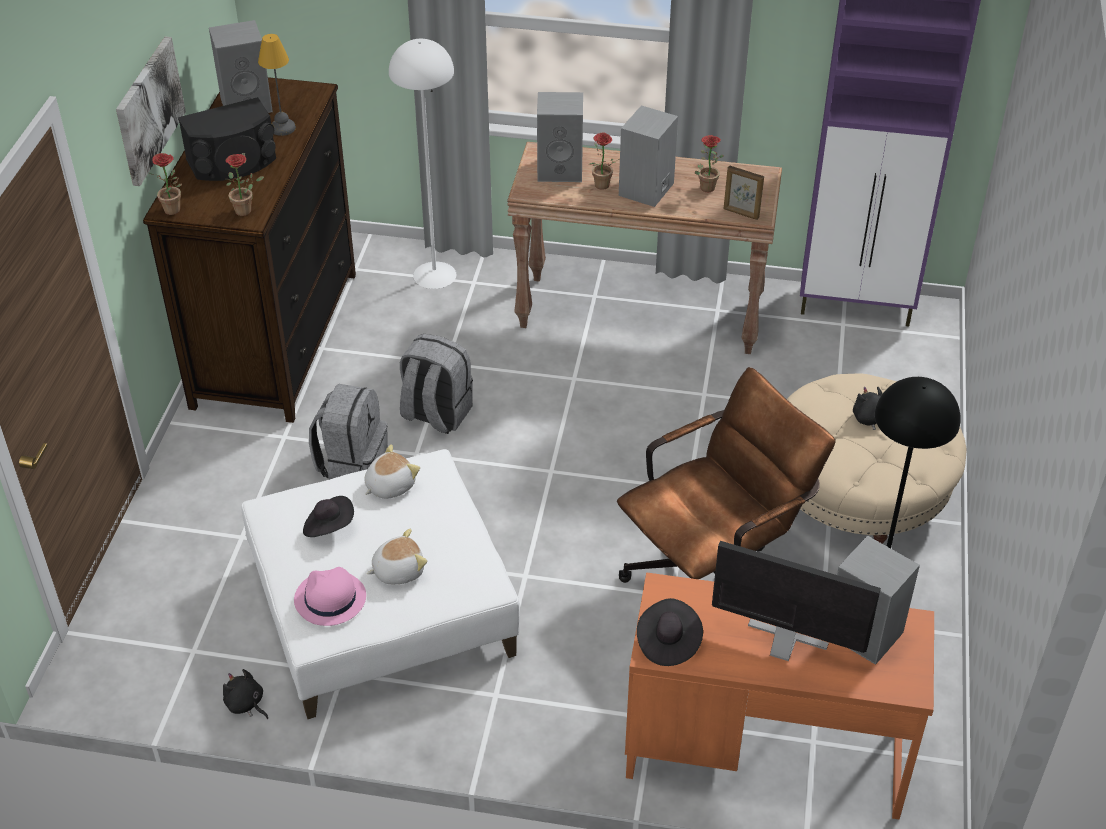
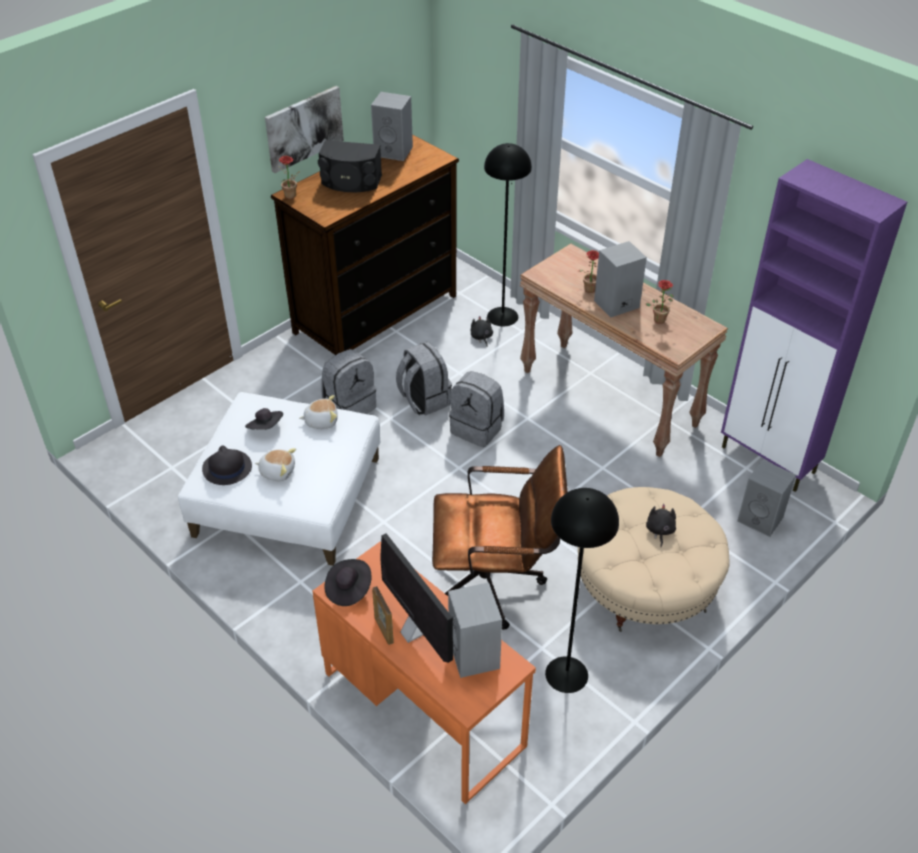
camera: 35 degrees right, 0 degrees up
(246, 704) = (169, 511): black plush toy -> black plush toy (481, 337)
(247, 210) = (328, 212): potted plant -> none
(282, 128) = (398, 173): table lamp -> none
(330, 599) = (226, 468): pink hat -> black hat
(434, 275) = (502, 316): white floor lamp -> black floor lamp
(530, 417) = (477, 428): none -> grey backpack
(561, 169) = (574, 269): grey speaker -> grey speaker (761, 519)
(741, 213) = (665, 346): picture frame -> picture frame (383, 630)

